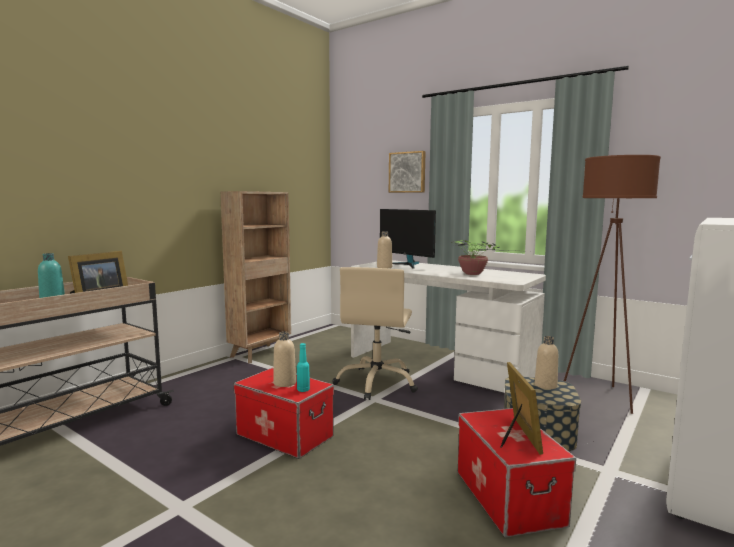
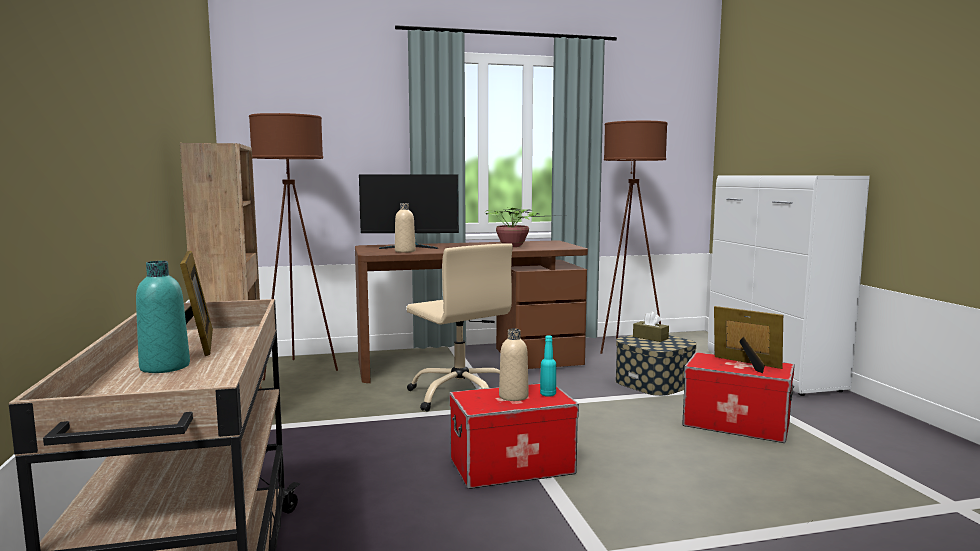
camera: 50 degrees left, 0 degrees up
(341, 338) = (297, 370): none -> brown floor lamp
(407, 172) = (365, 125): picture -> none
(440, 364) = (469, 362): white desk -> brown desk
(545, 385) = (650, 338): beige bottle -> brown tissue box

